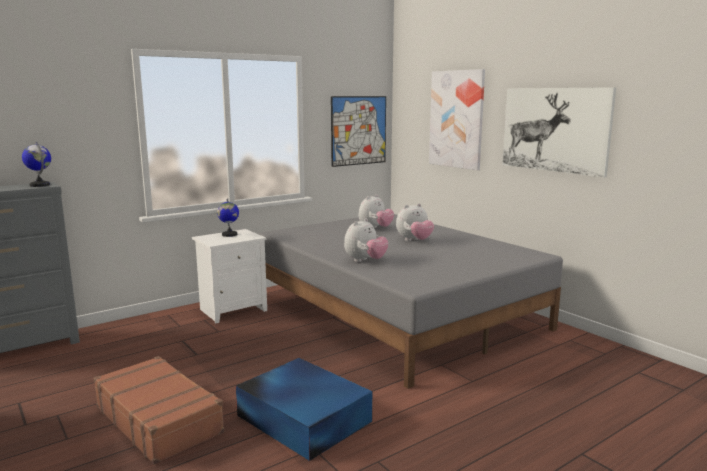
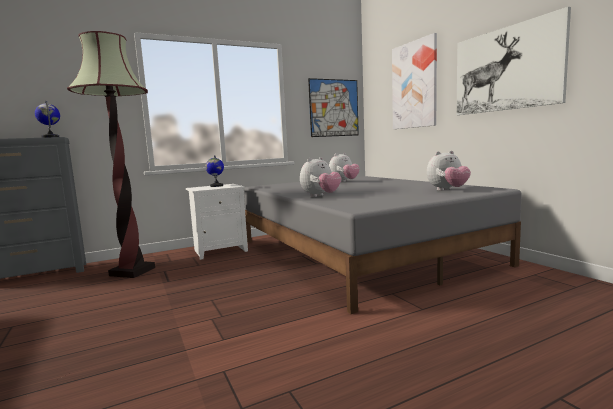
camera: 10 degrees right, 5 degrees down
(143, 342) = (132, 271): none -> floor lamp
(159, 419) = (93, 334): brown suitcase -> none
(303, 417) = (230, 338): blue storage box -> none
(414, 241) = (374, 186): plush toy -> plush toy (447, 190)

